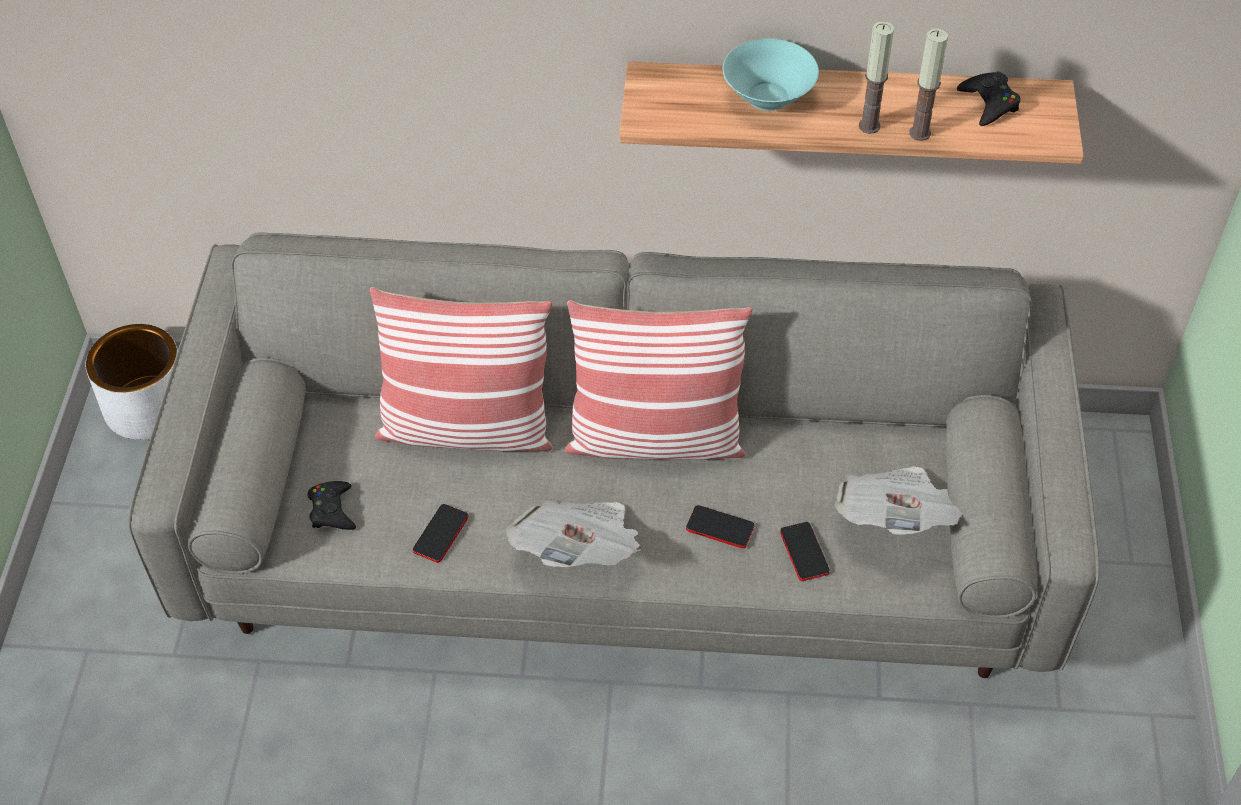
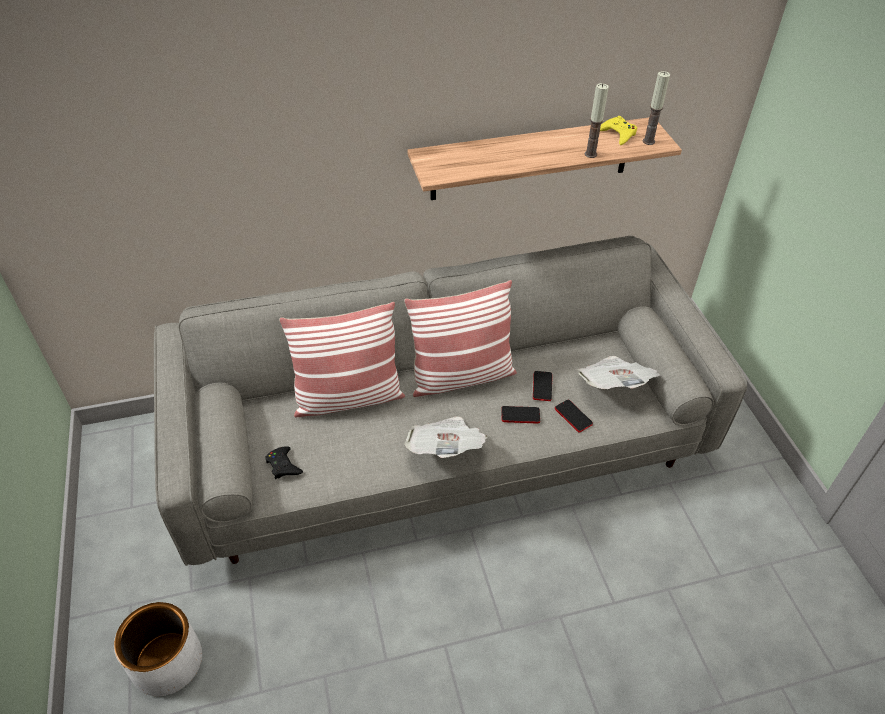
camera: 20 degrees left, 5 degrees down
(150, 407) = (124, 444): white planter -> white planter (168, 661)
(441, 534) = (357, 462): phone -> phone (542, 386)
(769, 96) = (498, 151): turquoise bowl -> none
(869, 126) = (561, 156): candle -> candle (648, 141)
(989, 103) = (618, 134): black game controller -> yellow game controller

